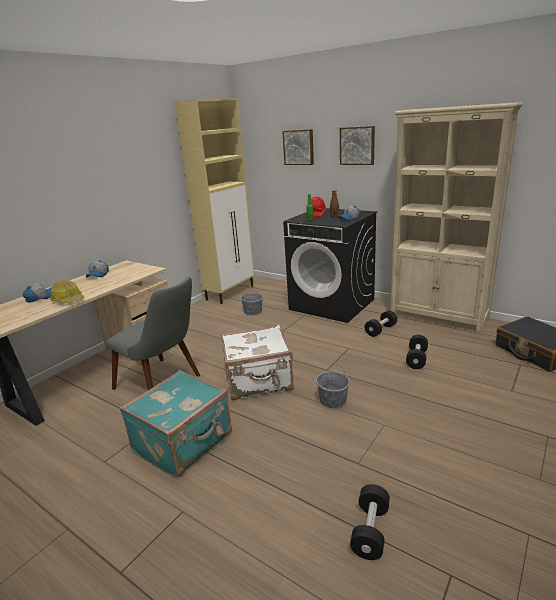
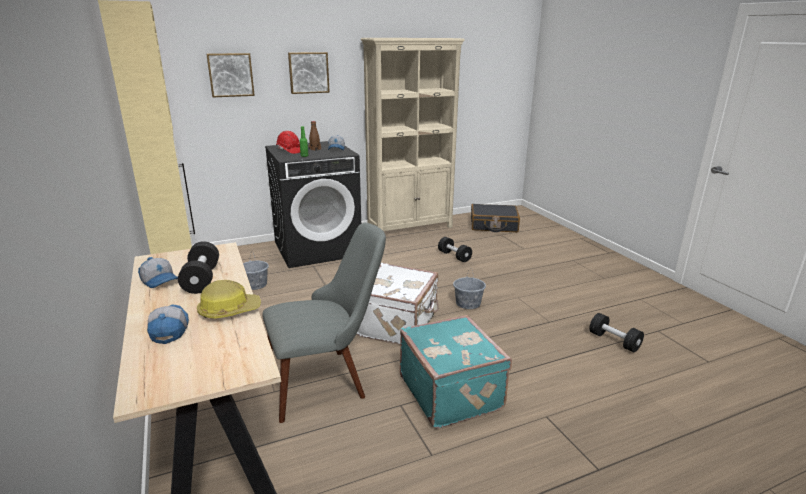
camera: 60 degrees left, 0 degrees up
(380, 330) = (395, 250): black dumbbell -> black dumbbell (201, 279)

